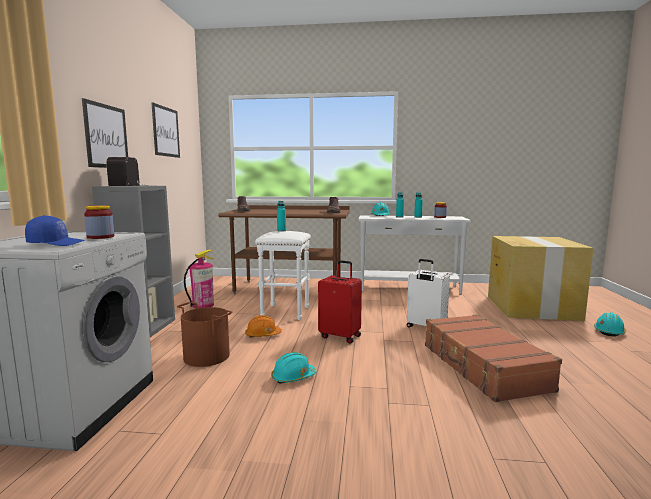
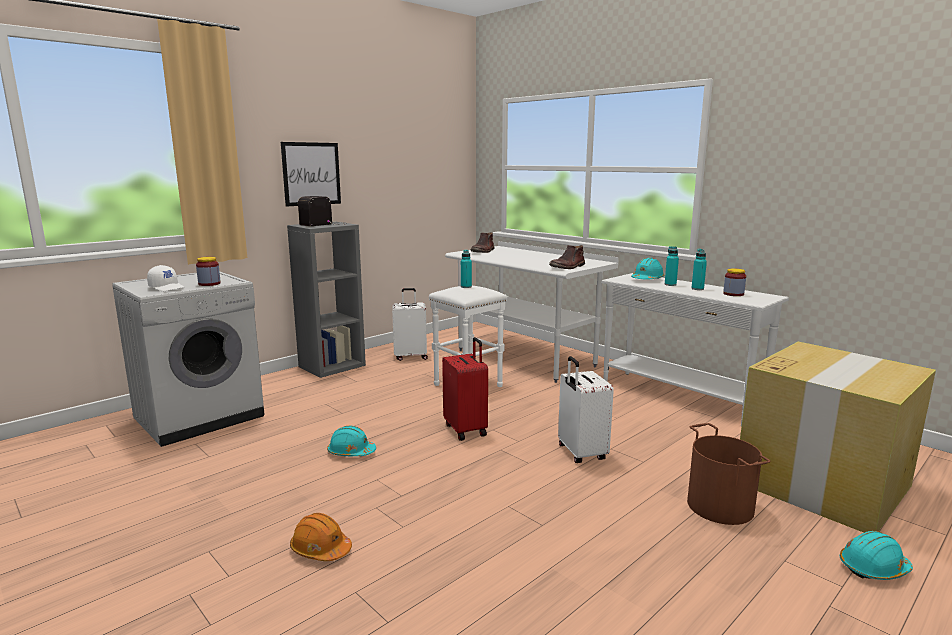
camera: 40 degrees right, 5 degrees up
(56, 243) = (167, 287): blue cap -> white cap
(166, 132) = (406, 155): picture -> none
(203, 305) = (411, 356): fire extinguisher -> white suitcase
(207, 356) = (328, 408): brown bucket -> brown bucket (721, 506)
(263, 335) = (402, 404): orange hard hat -> orange hard hat (320, 549)
(288, 288) = (525, 358): brown desk -> white desk
(482, 367) = (539, 521): brown suitcase -> none

